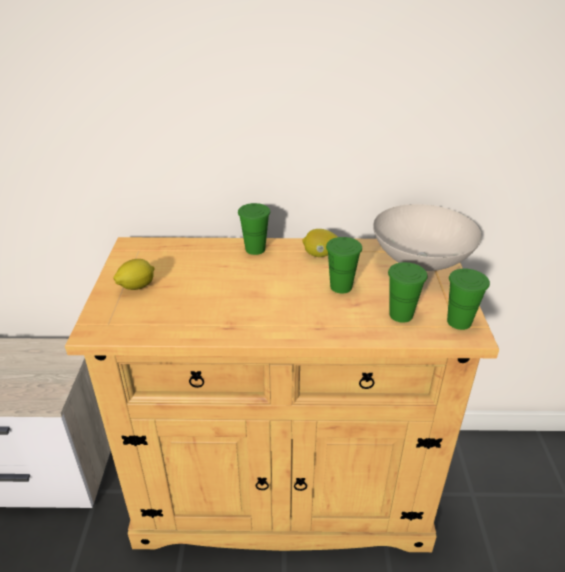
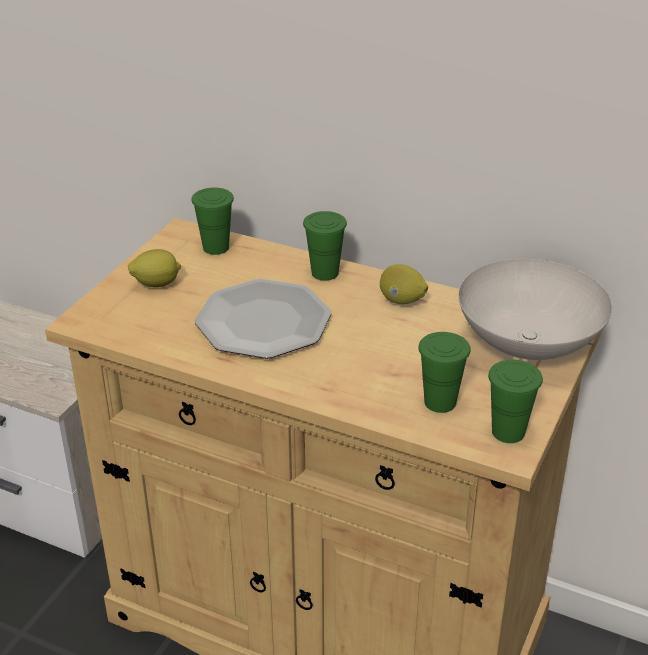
camera: 25 degrees right, 0 degrees up
(238, 293) = (263, 322): none -> plate
(341, 287) = (394, 348): green cup -> green cup (216, 247)

